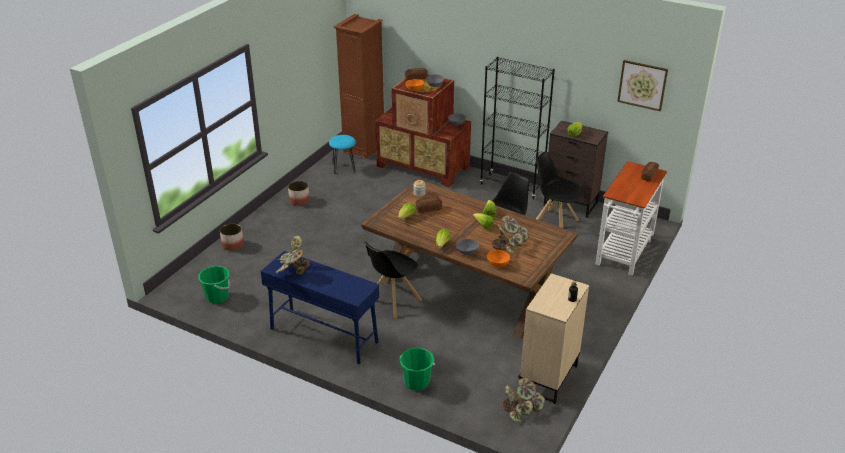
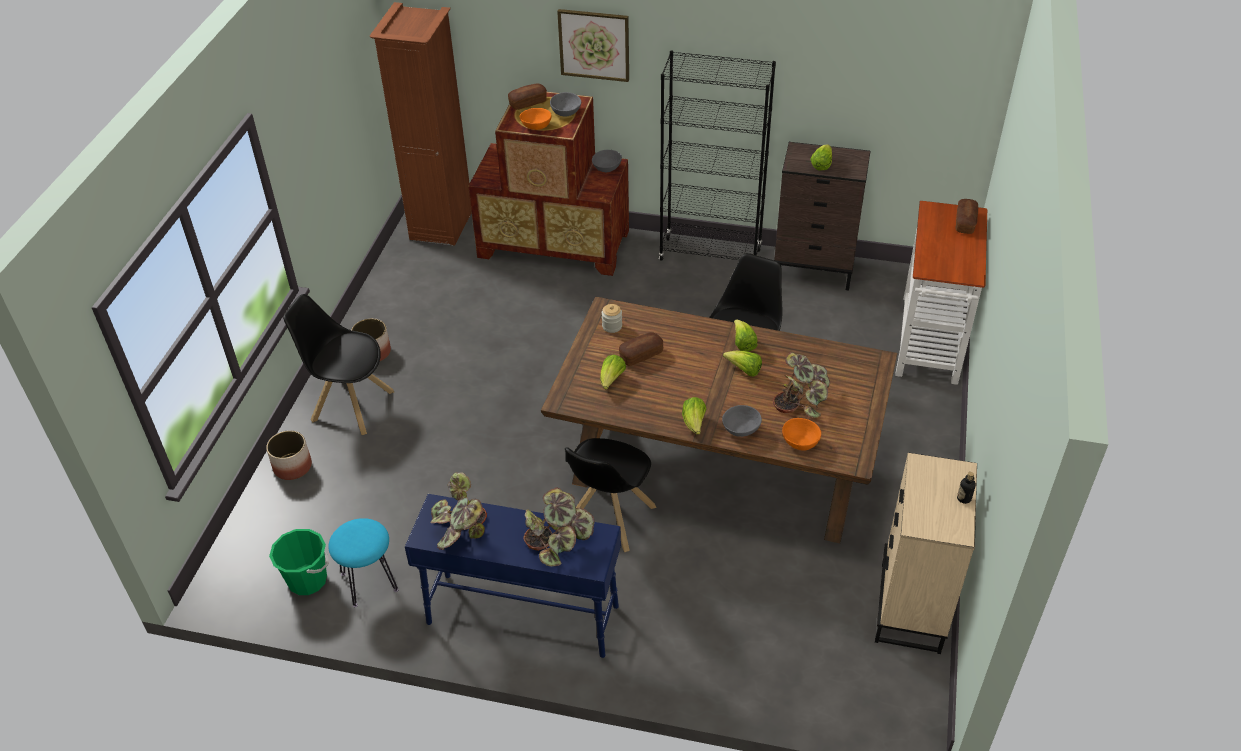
camera: 15 degrees left, 10 degrees up
(344, 167) = (423, 270): turquoise stool -> turquoise stool (369, 582)
(417, 382) = (711, 668): green bucket -> none
(521, 409) = (894, 678): potted plant -> potted plant (558, 541)
(554, 222) = (802, 310): black chair -> black chair (350, 405)
(642, 85) = (929, 71): picture -> picture (594, 45)

